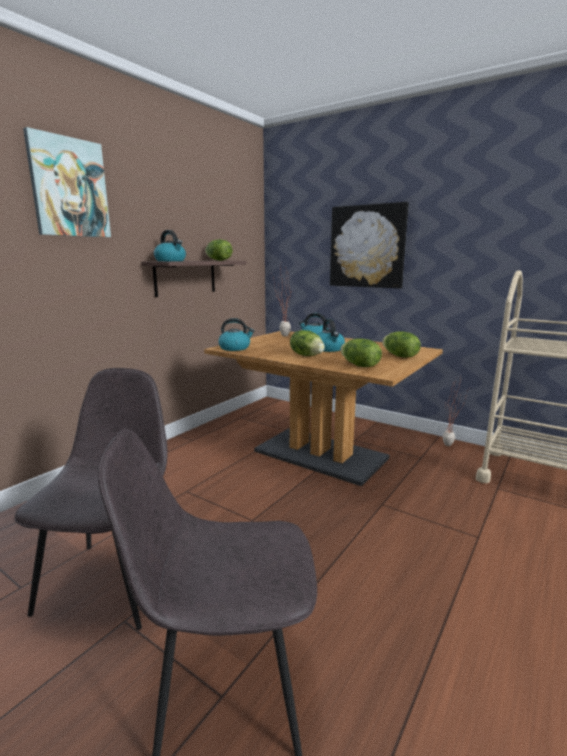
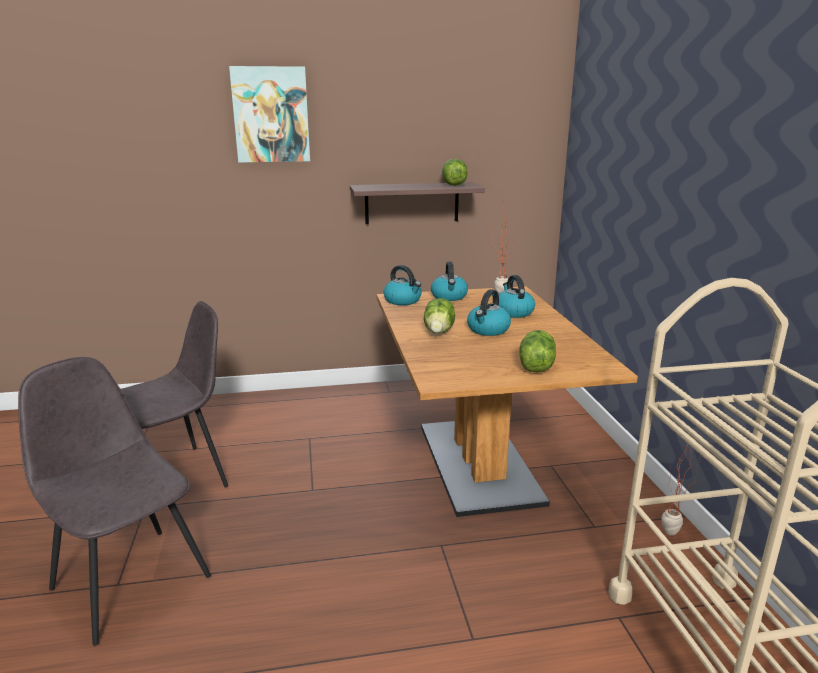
camera: 45 degrees right, 5 degrees up
(171, 261) = (374, 187): kettle -> kettle (449, 297)
(359, 365) = (448, 363): lettuce -> none
(367, 246) = (648, 183): picture -> none

